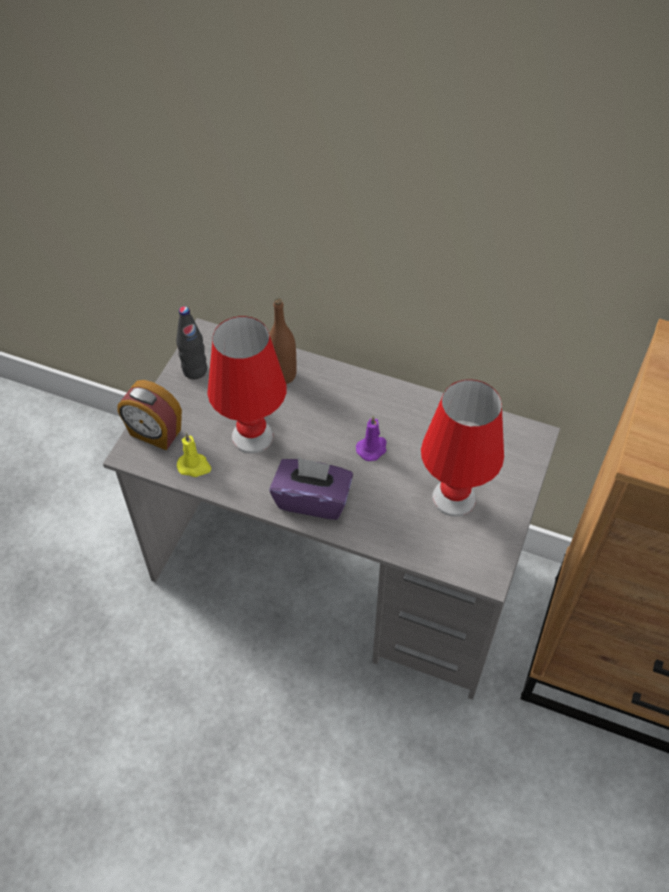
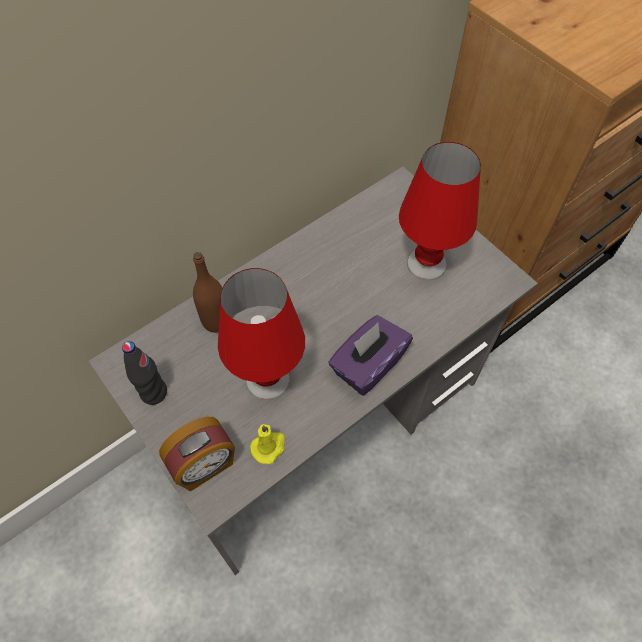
camera: 60 degrees left, 5 degrees up
(372, 448) = (343, 294): purple candle -> none

